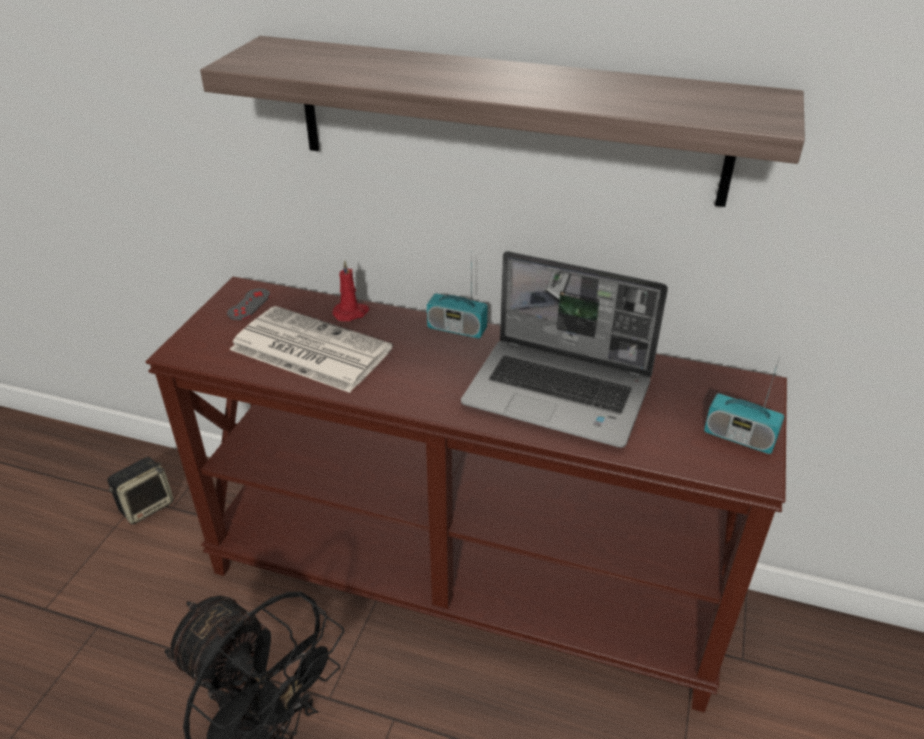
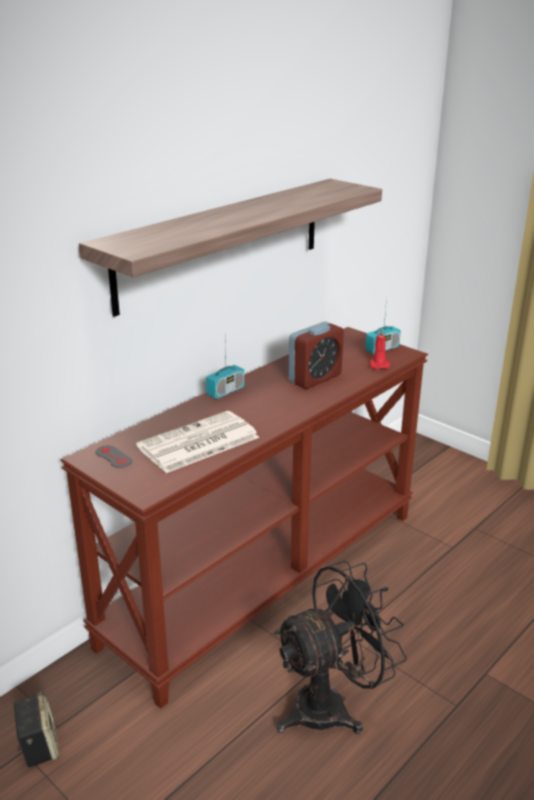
camera: 65 degrees left, 10 degrees down
(351, 313) = (170, 420): red candle -> red candle (378, 365)
(560, 393) = (315, 378): laptop -> alarm clock

